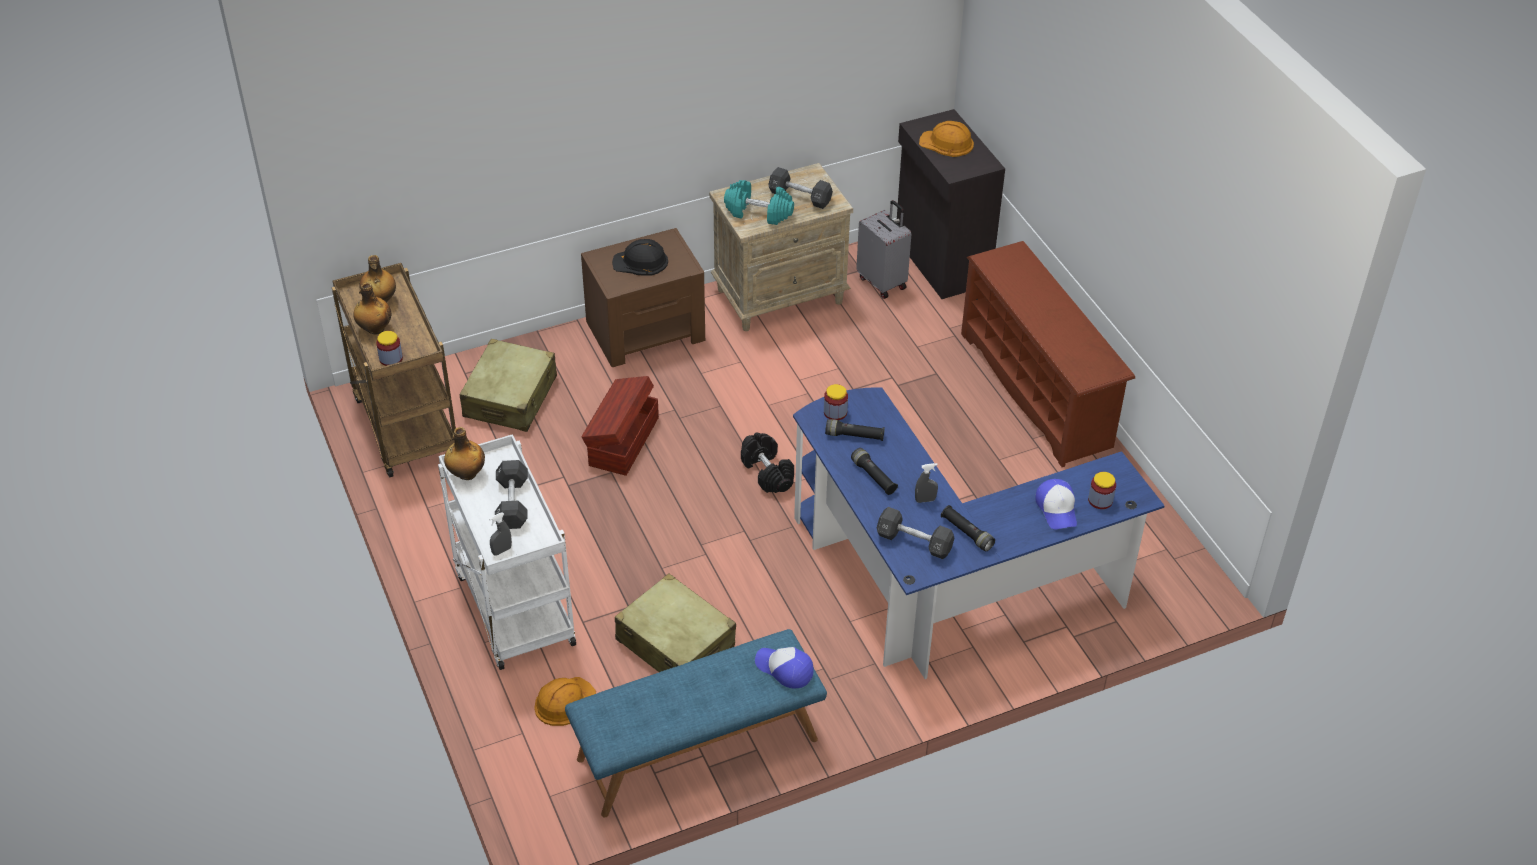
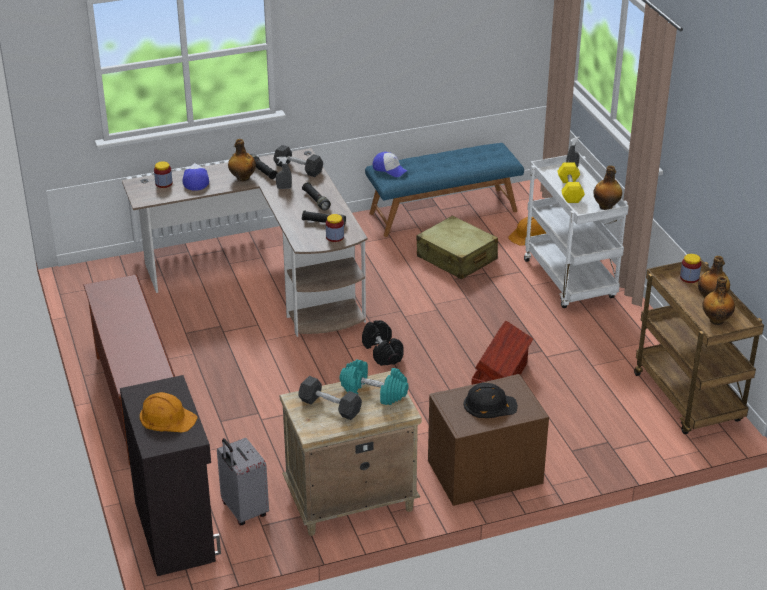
camera: 175 degrees left, 10 degrees down
(510, 397) = (602, 418): beige suitcase -> none
(512, 503) = (570, 190): black dumbbell -> yellow dumbbell
(940, 587) = (269, 279): blue desk -> brown desk
(991, 517) = (242, 178): none -> bottle

